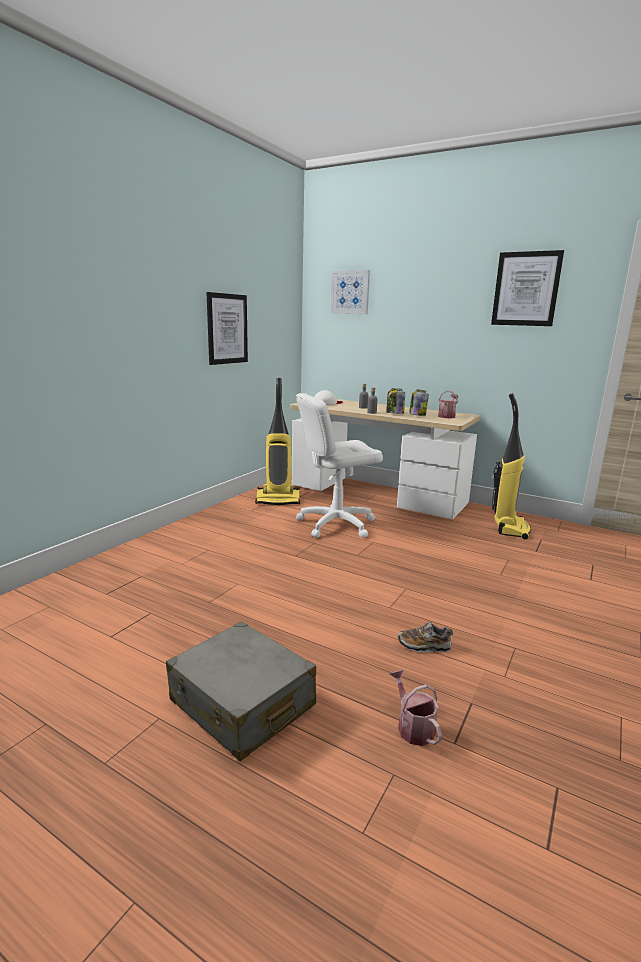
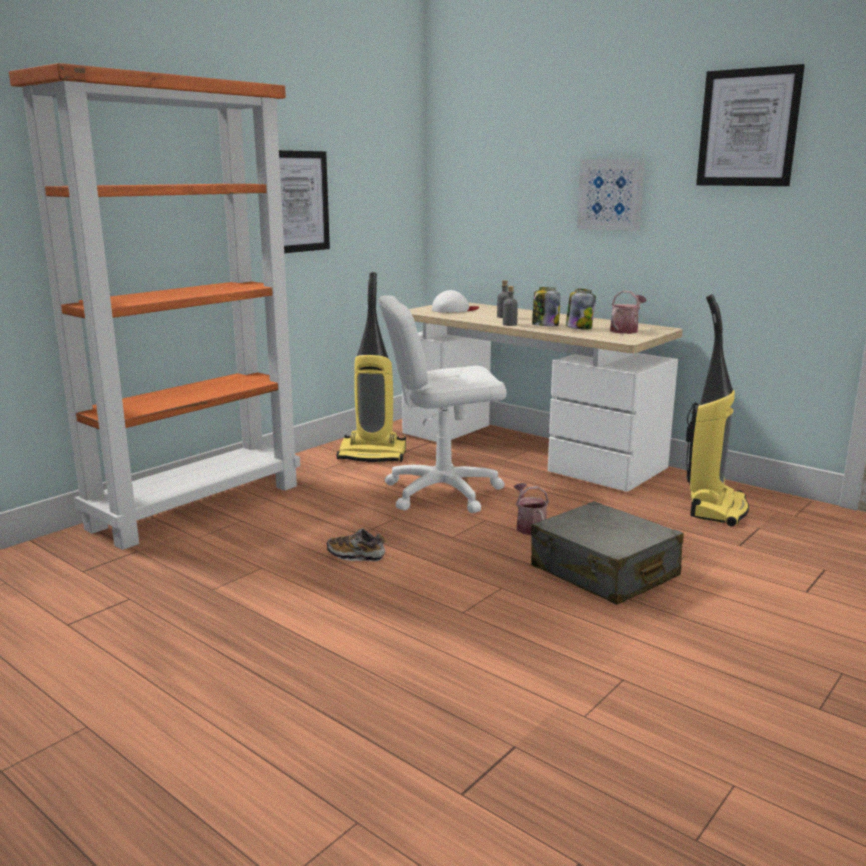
camera: 10 degrees right, 0 degrees up
(172, 540) = (197, 505): none -> orange bookcase
(242, 704) = (198, 719): grey suitcase -> grey suitcase (604, 572)
(350, 292) = (492, 140): picture -> picture (610, 194)
(413, 726) = (414, 768): watering can -> watering can (529, 526)
(424, 646) = (486, 667): shoe -> shoe (356, 555)

